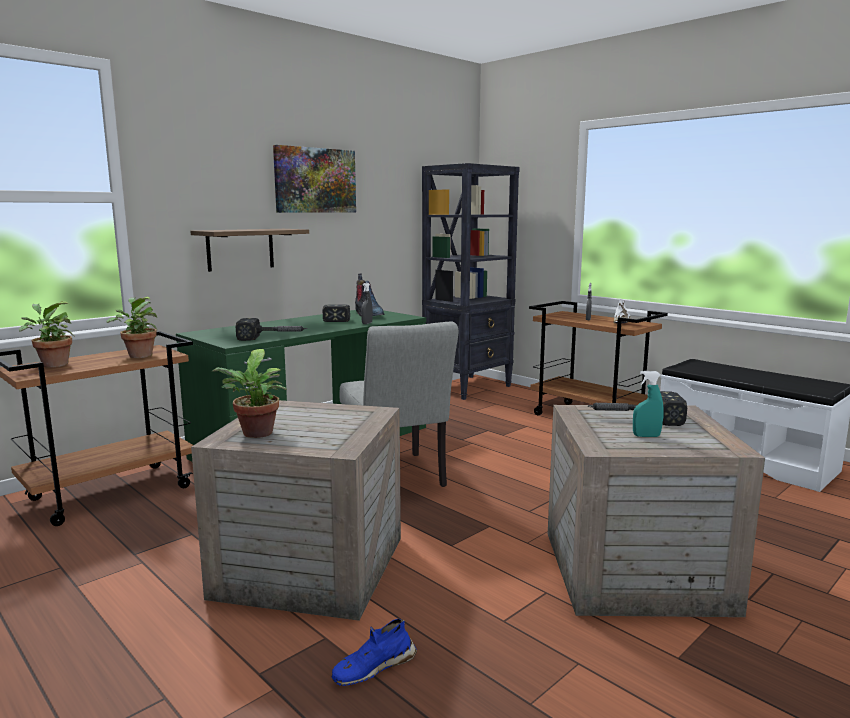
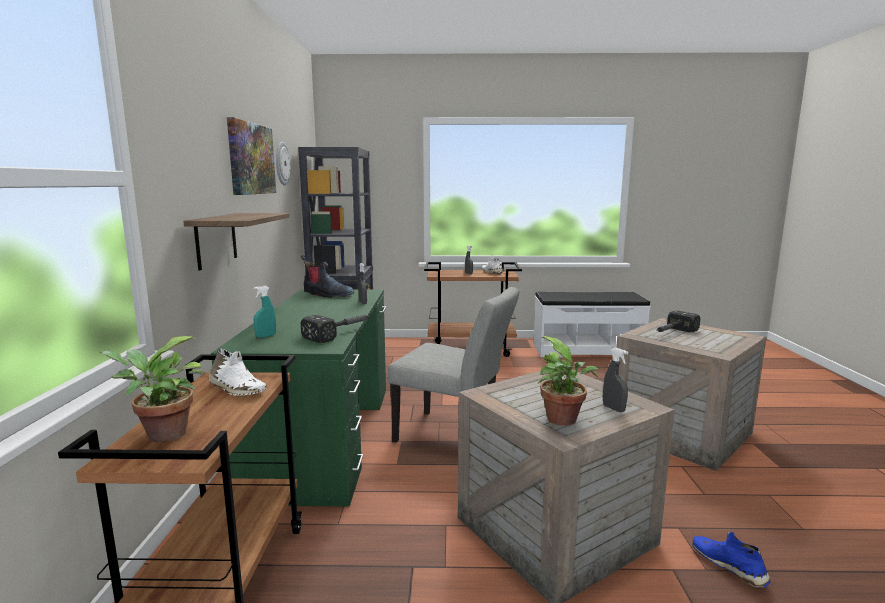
camera: 45 degrees left, 0 degrees up
(139, 355) = (236, 389): potted plant -> white shoe
(314, 442) = (613, 408): none -> grey spray bottle
(340, 317) = (315, 302): hammer -> none
(373, 667) = (729, 566): blue shoe -> blue shoe turned 135 degrees clockwise
(382, 184) = (281, 163): none -> wall clock
(646, 436) = (707, 340): turquoise spray bottle -> turquoise spray bottle (266, 336)

